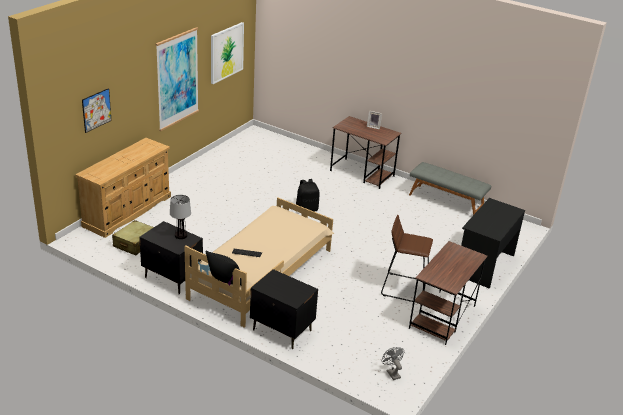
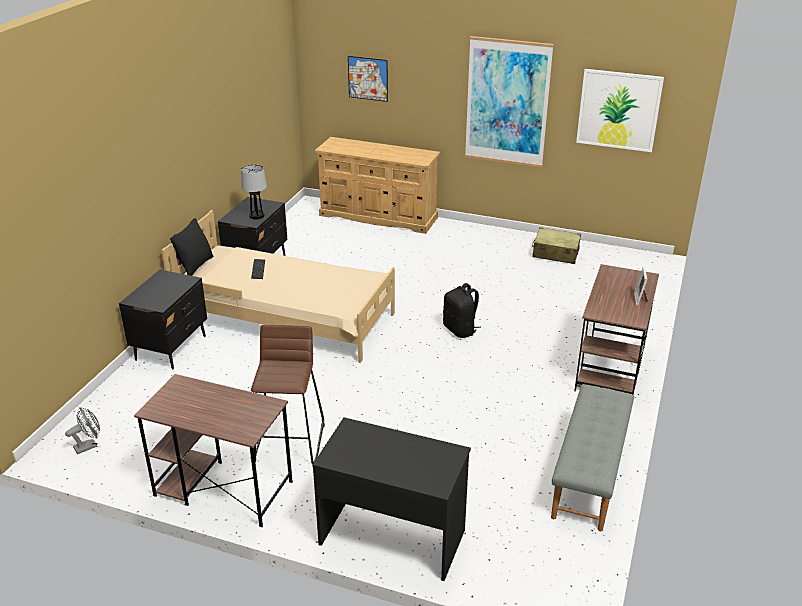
camera: 80 degrees right, 0 degrees up
(135, 243) = (315, 232): beige suitcase -> beige suitcase (555, 253)

